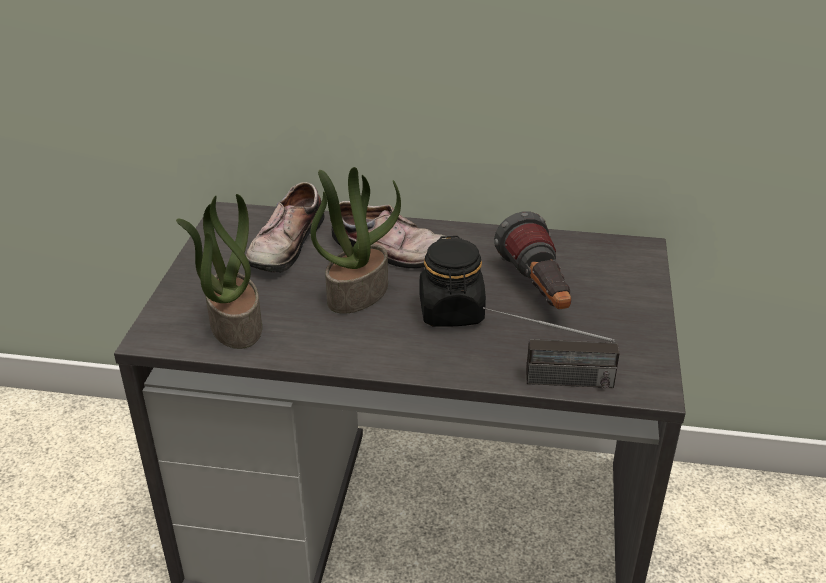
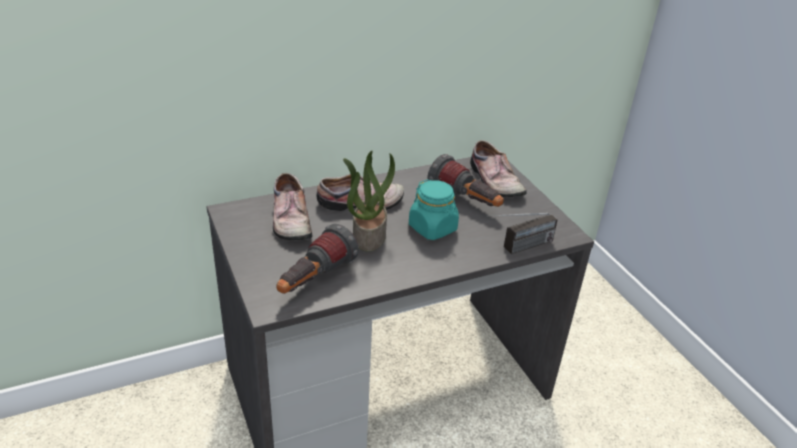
camera: 35 degrees left, 0 degrees up
(234, 324) = (314, 280): potted plant -> flashlight
(451, 311) = (433, 228): black jar -> turquoise jar
(610, 276) = (493, 181): none -> shoe

